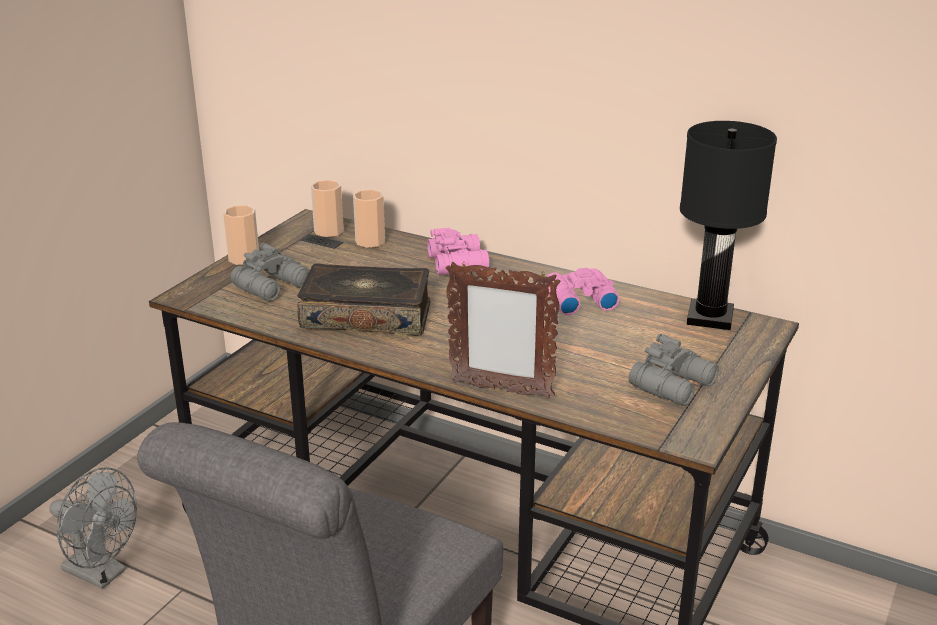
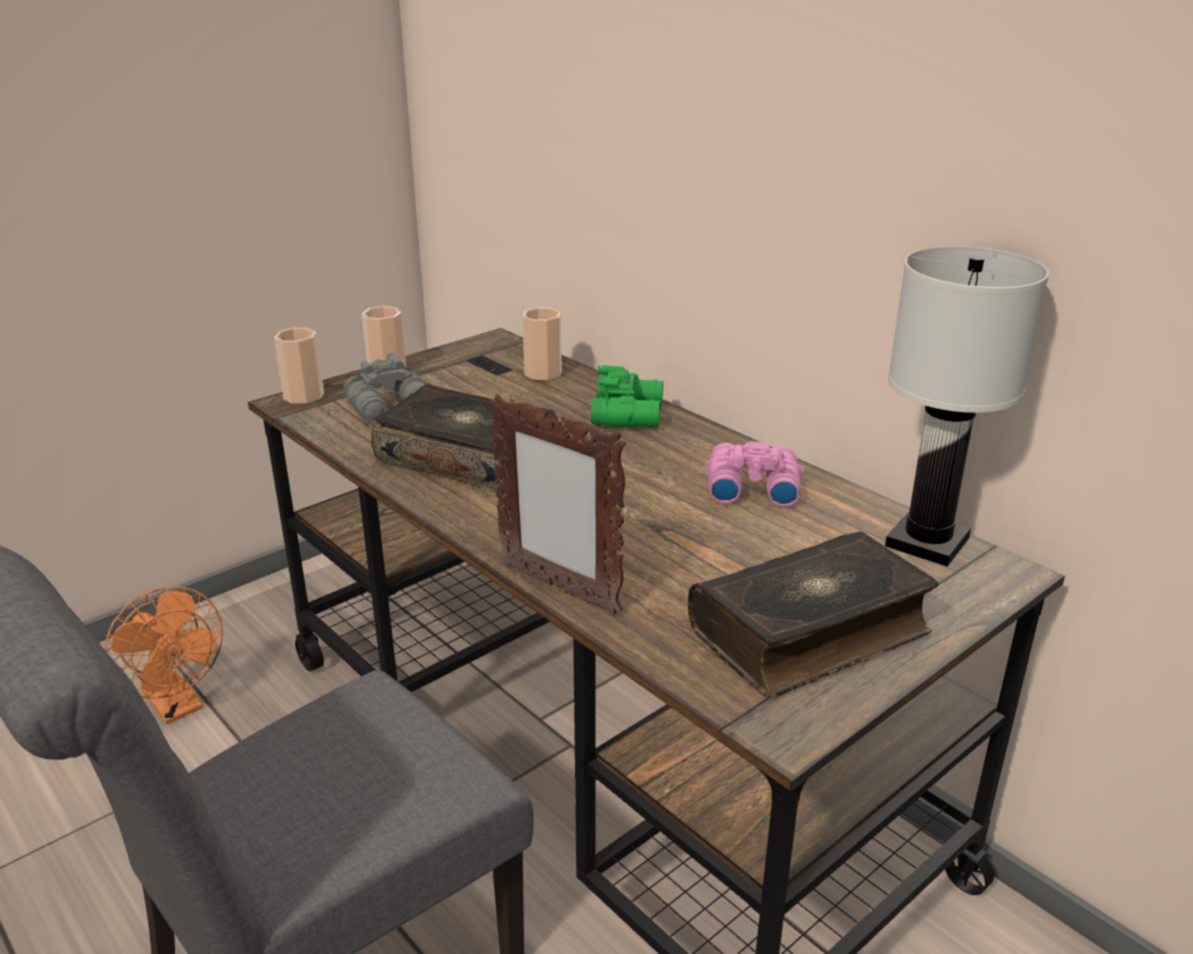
camera: 20 degrees right, 0 degrees up
(102, 573) = (178, 706): grey fan -> orange fan
(328, 231) = (505, 355): cup -> cup (304, 396)
(459, 263) = (630, 414): pink binoculars -> green binoculars
(675, 385) = (811, 633): grey binoculars -> book
(710, 317) = (927, 543): black table lamp -> white table lamp

